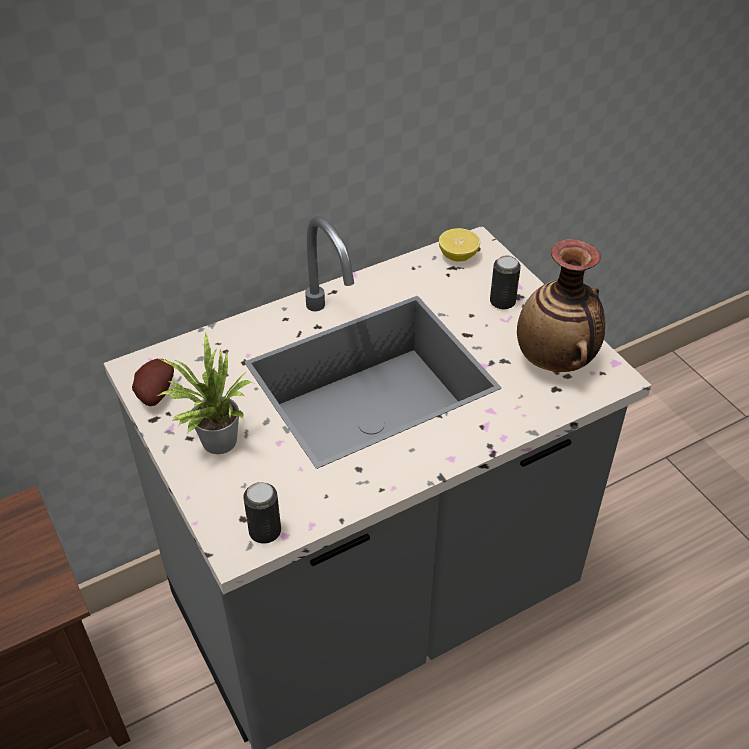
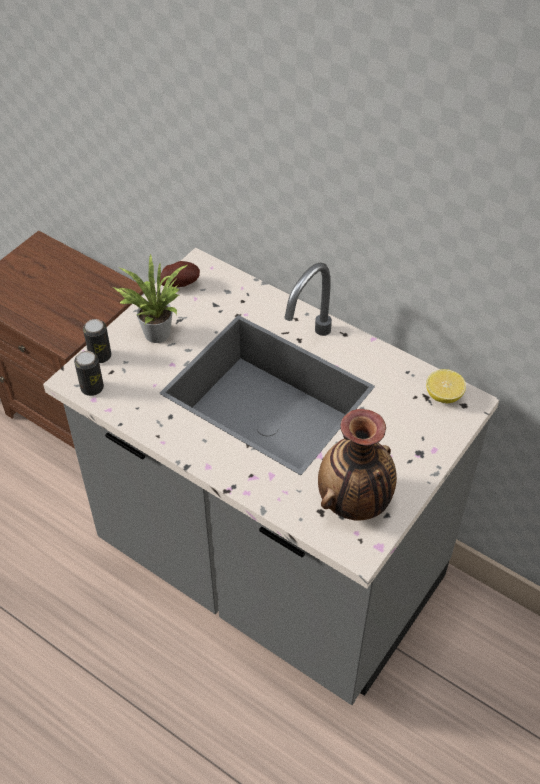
camera: 65 degrees right, 5 degrees up
(502, 302) = (405, 444): can -> can (100, 356)

